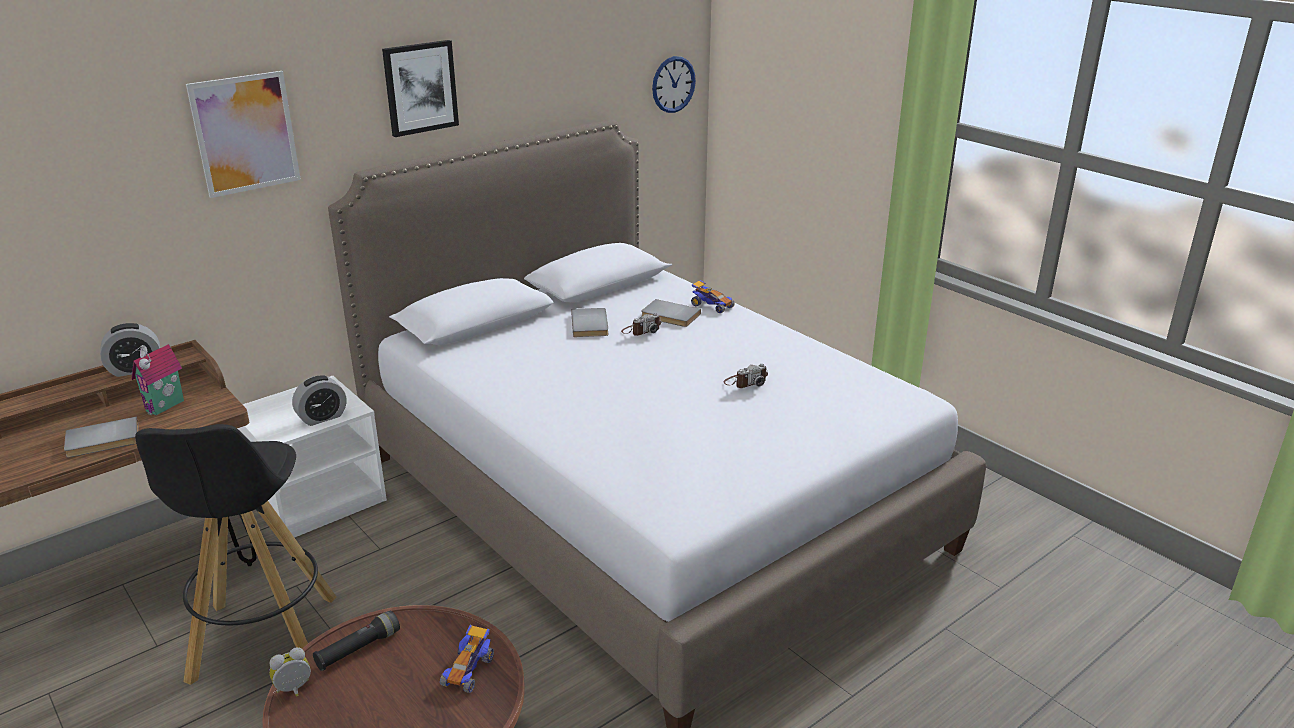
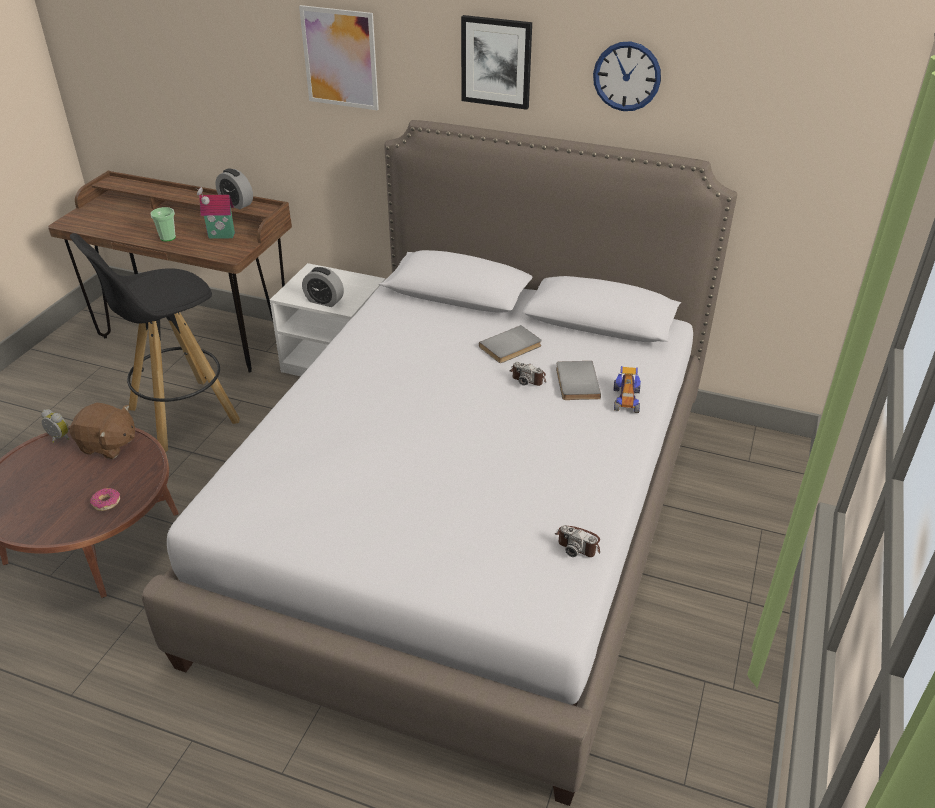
camera: 60 degrees right, 10 degrees up
(103, 441) = (168, 237): grey book -> cup
(358, 649) = (108, 445): black flashlight -> brown plush toy
(468, 670) = (106, 503): toy car -> donut
(673, 84) = (829, 149): wall clock -> wall clock (627, 76)
(745, 382) = (482, 474): camera -> camera (579, 543)

